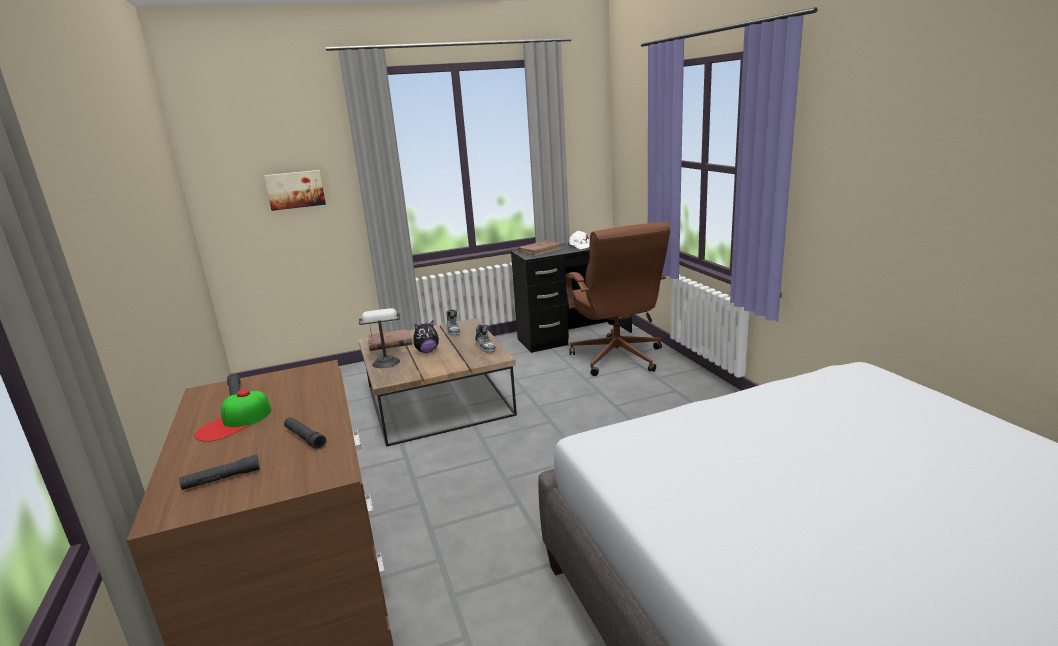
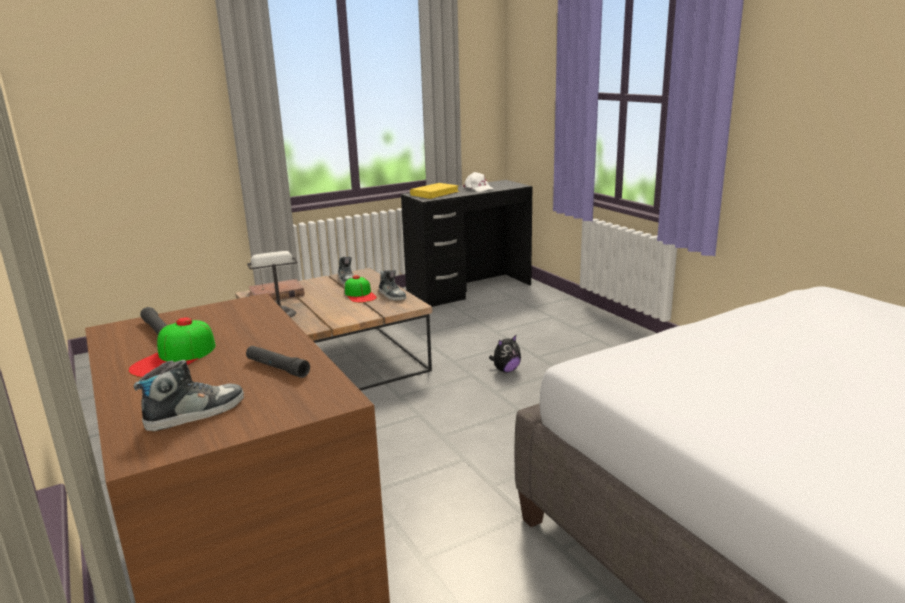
camera: 10 degrees left, 0 degrees up
(222, 479) = (195, 413): black flashlight -> shoe
(295, 189) = (152, 115): picture -> none
(427, 351) = (325, 301): plush toy -> plush toy (506, 370)
(458, 345) = (360, 295): none -> cap
(540, 251) = (435, 193): brown book -> yellow book
(617, 357) = (523, 309): brown office chair -> none

